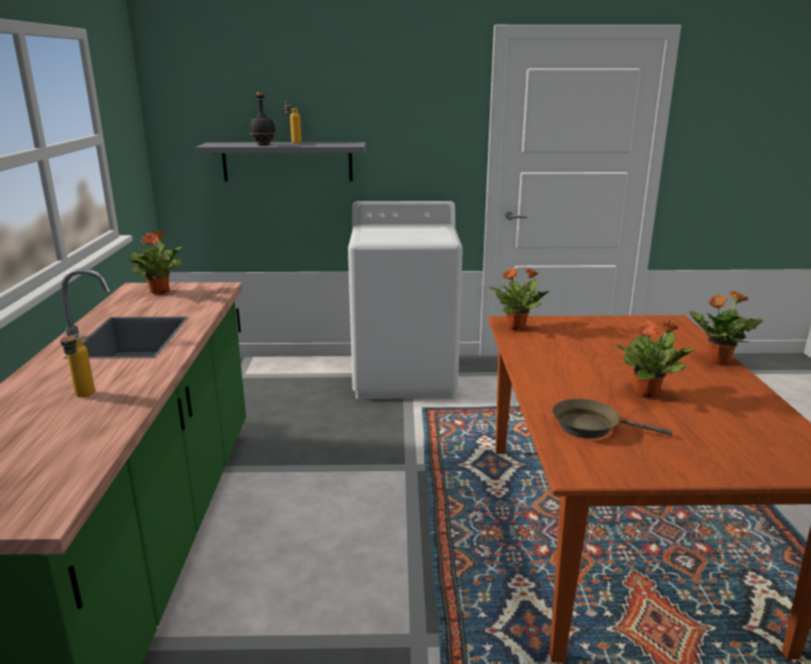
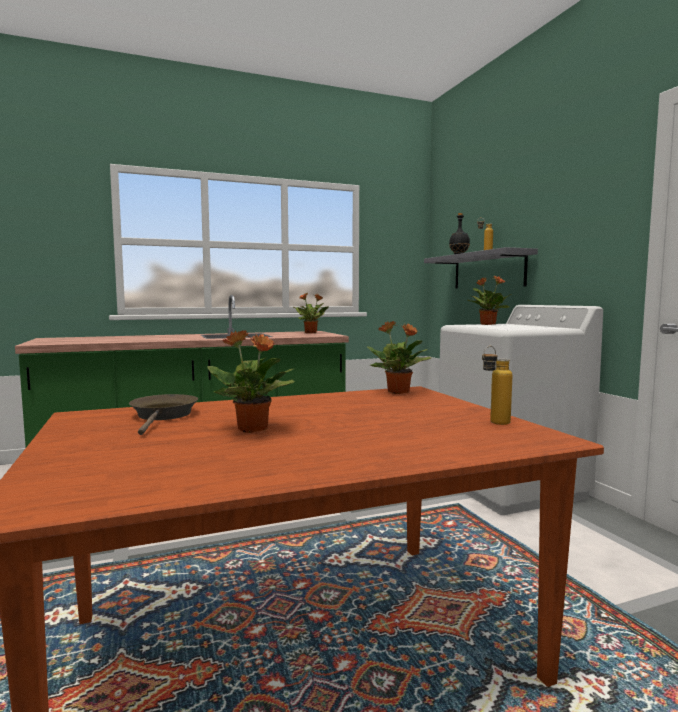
camera: 70 degrees right, 15 degrees down
(83, 397) = (152, 338): bottle -> bottle (494, 424)
(717, 360) = (403, 458): potted plant -> potted plant (487, 324)

